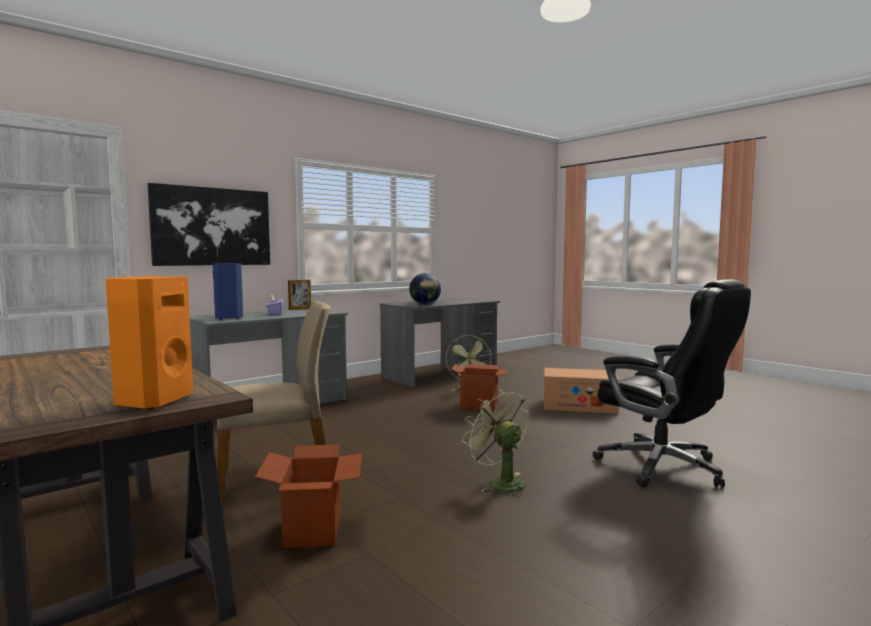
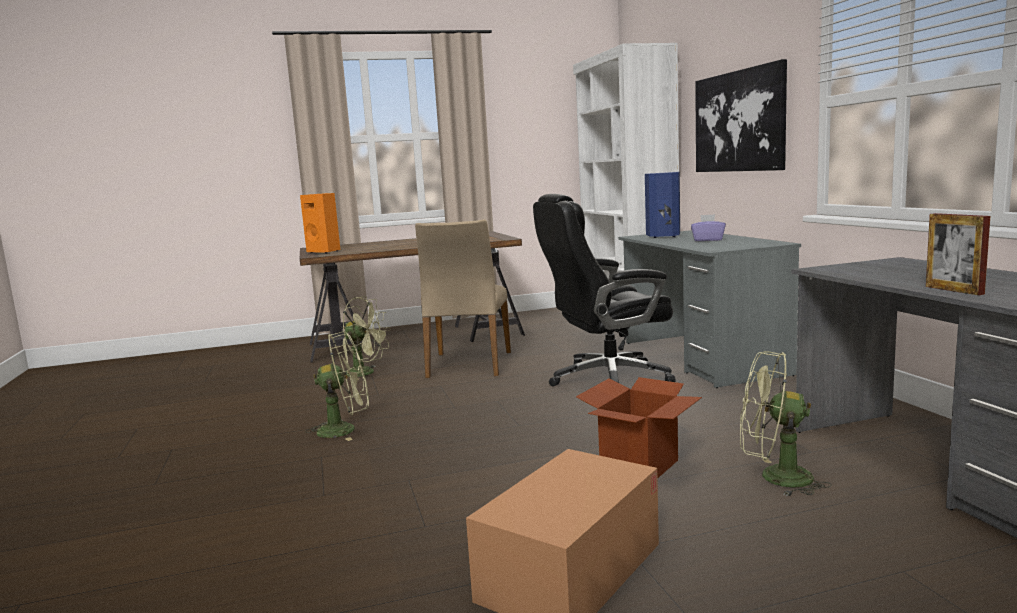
camera: 115 degrees right, 5 degrees up
(300, 309) = (774, 241): picture frame -> picture frame (954, 290)
(313, 530) = (366, 373): cardboard box -> green fan
(425, 304) = (863, 272): globe -> none
(663, 467) = (228, 529): black office chair -> black office chair (607, 379)

